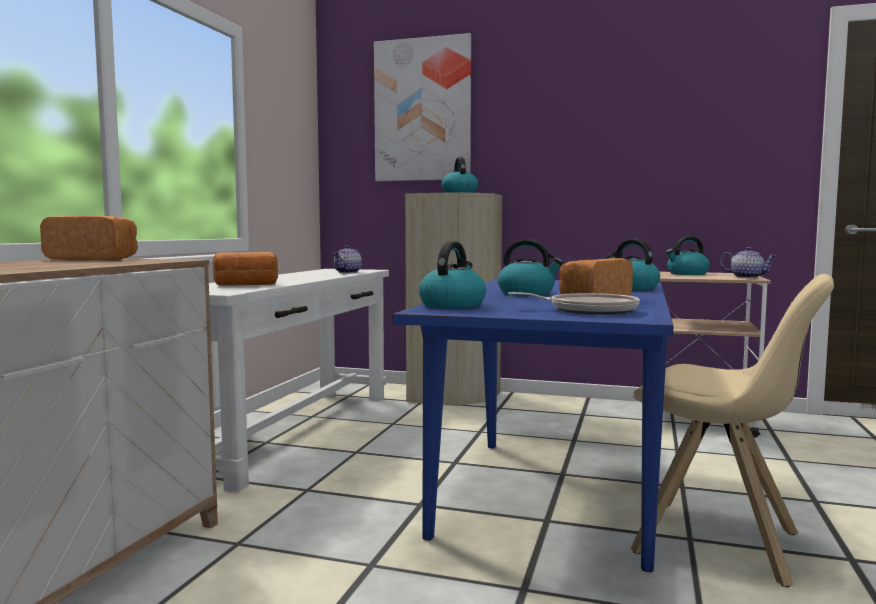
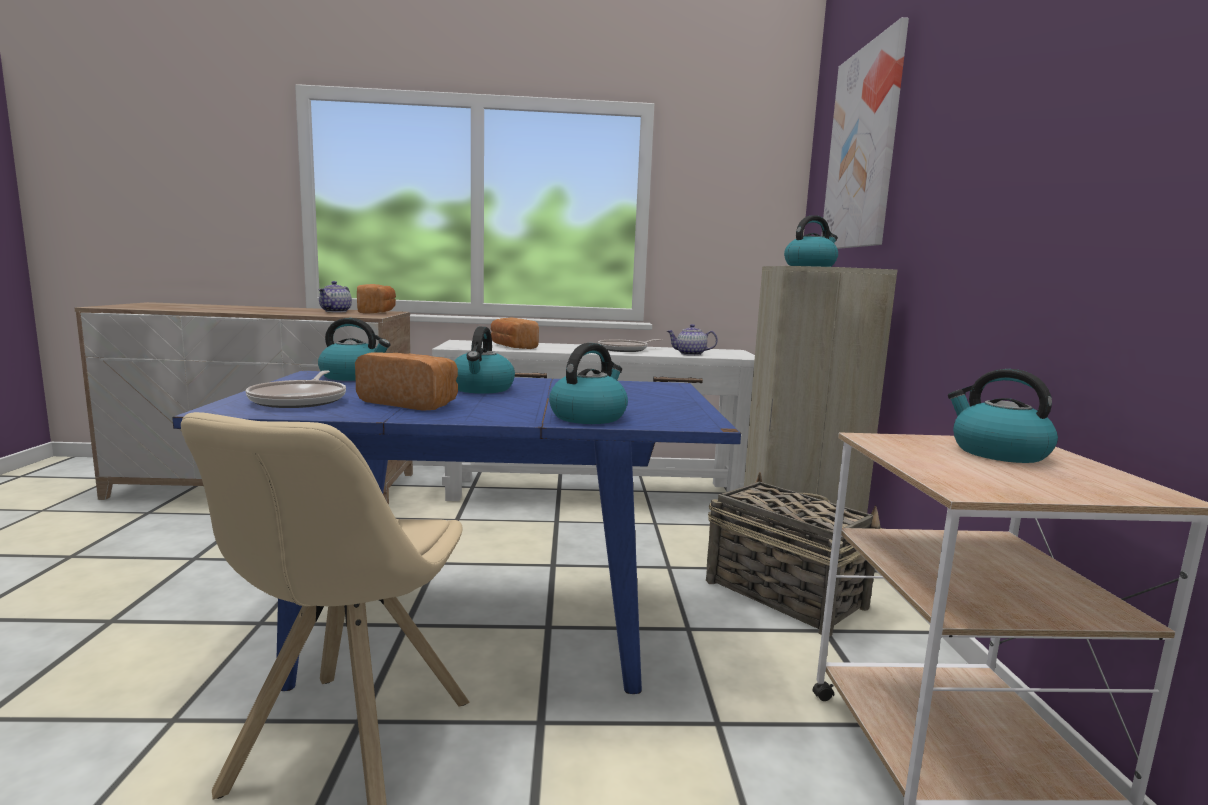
camera: 70 degrees right, 5 degrees up
(303, 276) = (625, 350): none -> frying pan
(534, 413) = (783, 593): none -> basket
(747, 277) = (998, 488): teapot -> teapot (336, 311)

